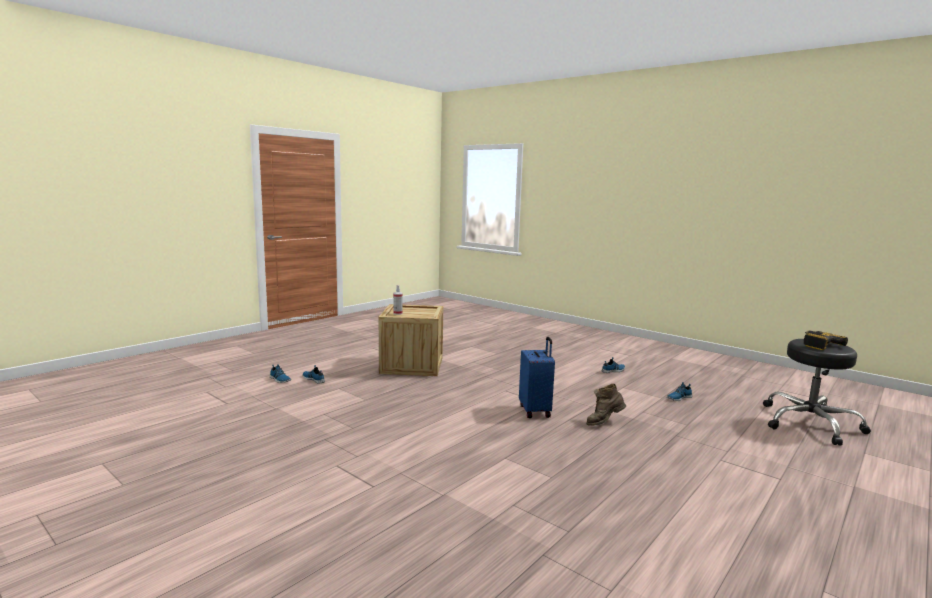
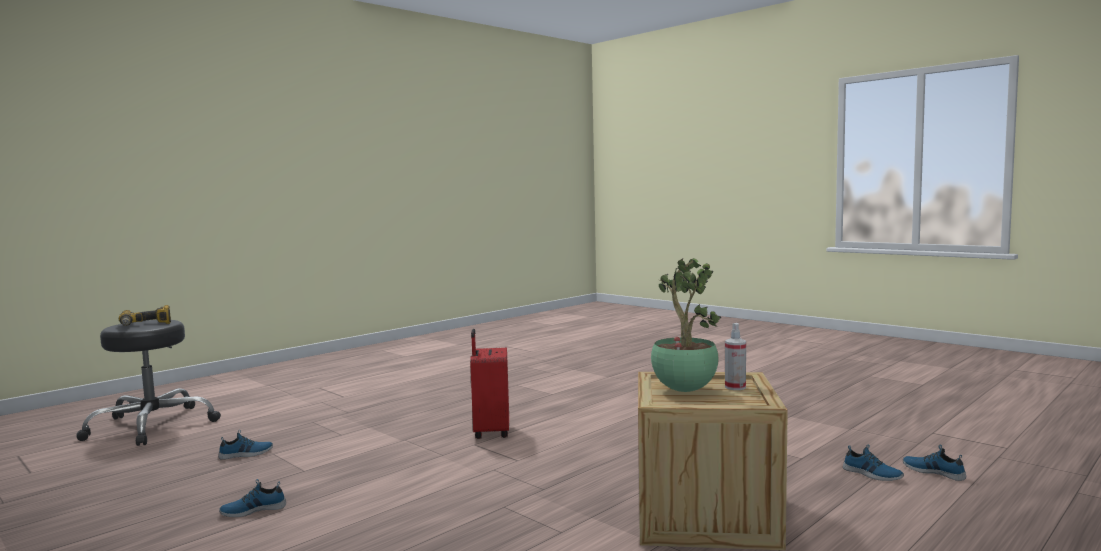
camera: 175 degrees left, 5 degrees down
(421, 313) = (683, 390): none -> potted plant
(535, 411) = (490, 432): blue suitcase -> red suitcase
(604, 422) = (414, 422): brown boot -> none

